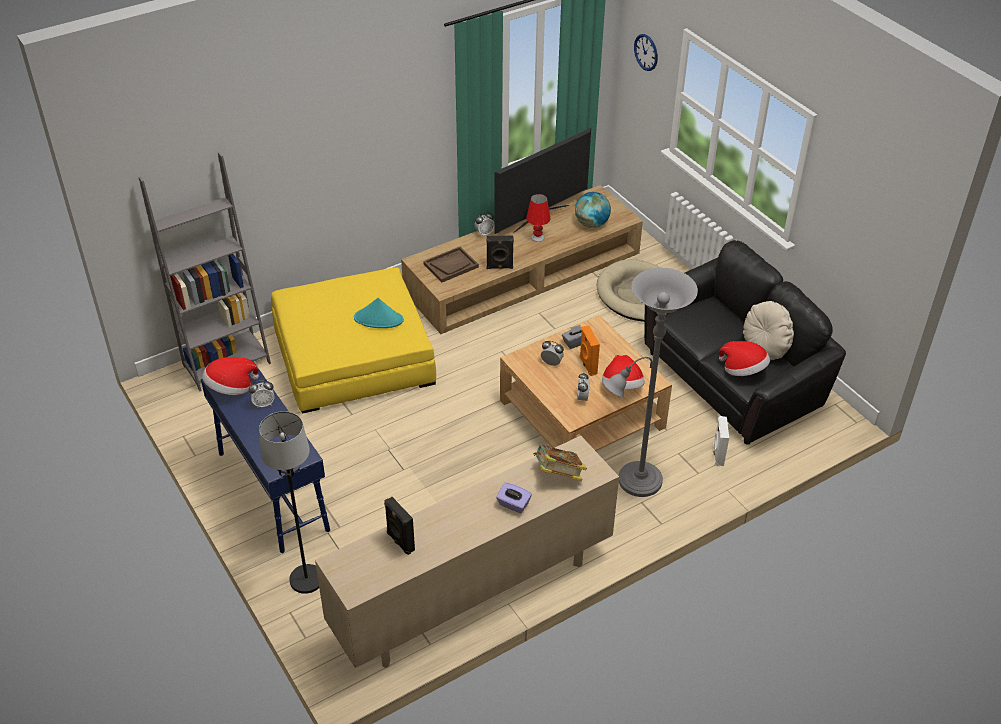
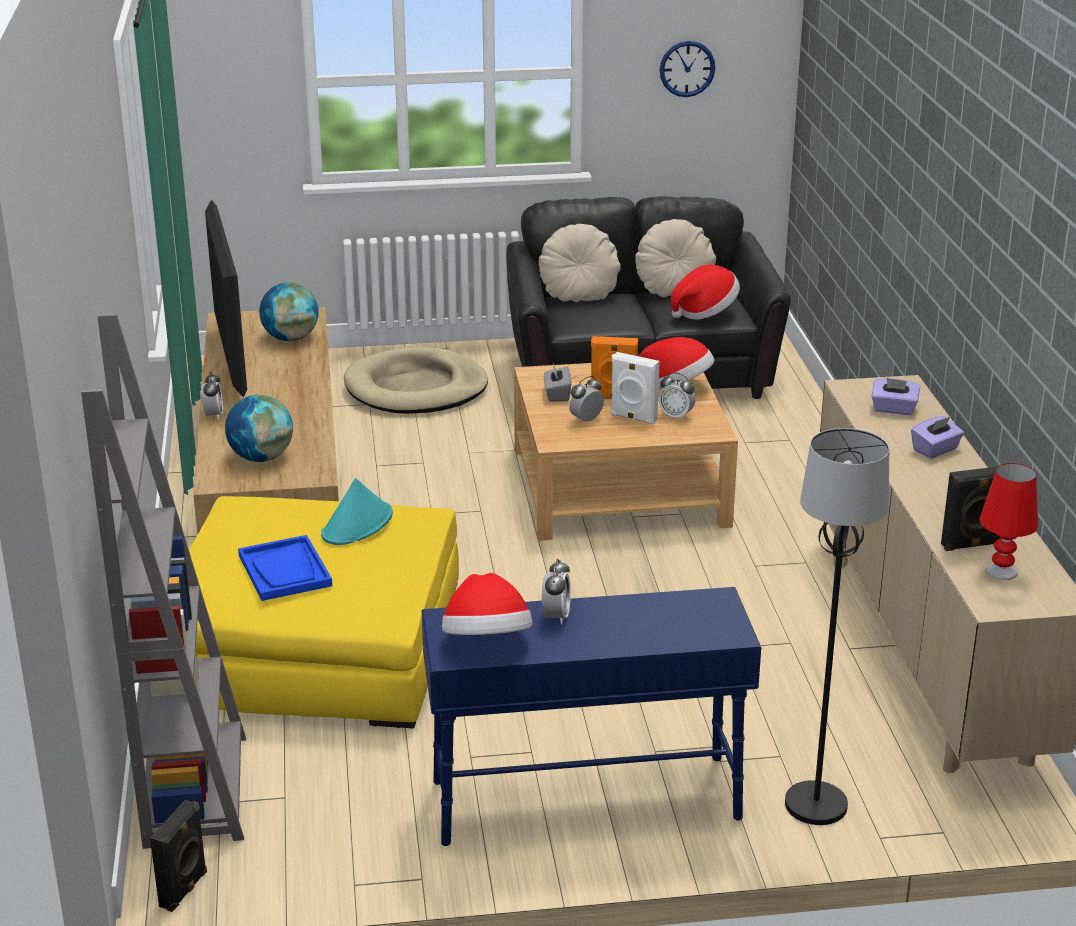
camera: 65 degrees left, 15 degrees down
(323, 312) = (285, 571): none -> blue tray
(451, 265) = (261, 457): brown tray -> globe
(499, 267) = (311, 422): black speaker -> black speaker (185, 890)
(537, 238) = (275, 380): red table lamp -> red table lamp (1001, 571)
(558, 475) = (893, 409): book -> purple tissue box
(634, 482) = (778, 484): grey floor lamp -> none
(646, 52) = (219, 57): wall clock -> wall clock (687, 68)
(717, 455) = (766, 419): white speaker -> white speaker (633, 418)
(720, 310) = (579, 297): none -> beige pillow

